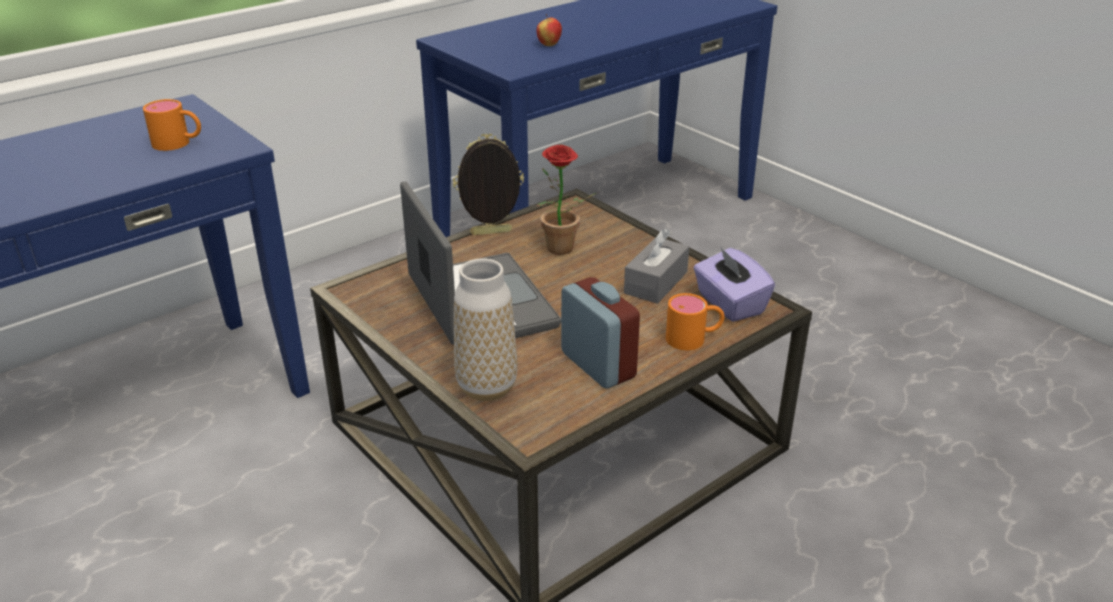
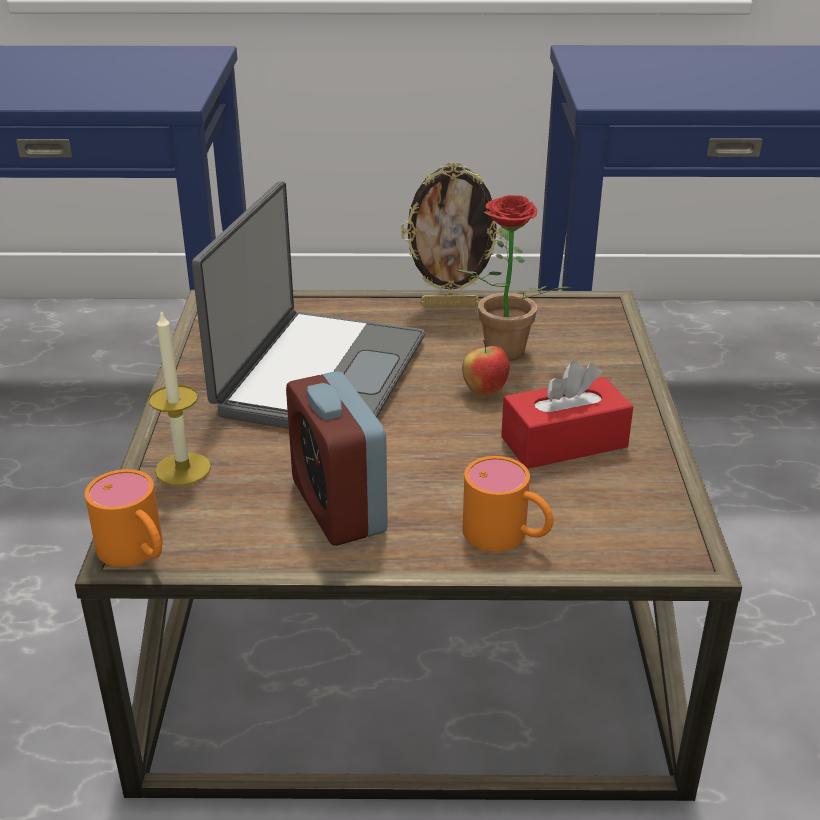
camera: 40 degrees right, 0 degrees up
(179, 143) = (136, 83): orange mug -> orange mug (137, 553)
(487, 387) = (183, 469): vase -> candle
(491, 233) = (450, 305): picture frame -> picture frame turned 150 degrees clockwise
(549, 45) = (702, 83): apple -> apple (485, 392)
(598, 365) = (338, 507): alarm clock -> alarm clock turned 150 degrees clockwise
(656, 282) = (564, 442): grey tissue box -> red tissue box
(729, 304) = (626, 515): purple tissue box -> none

